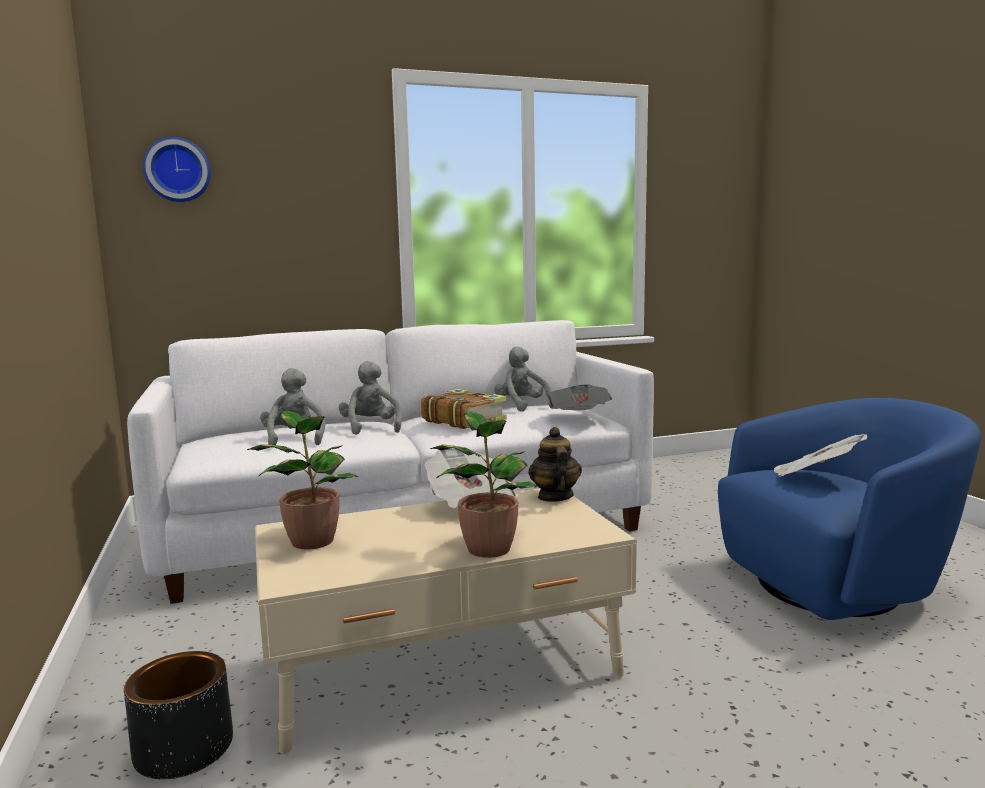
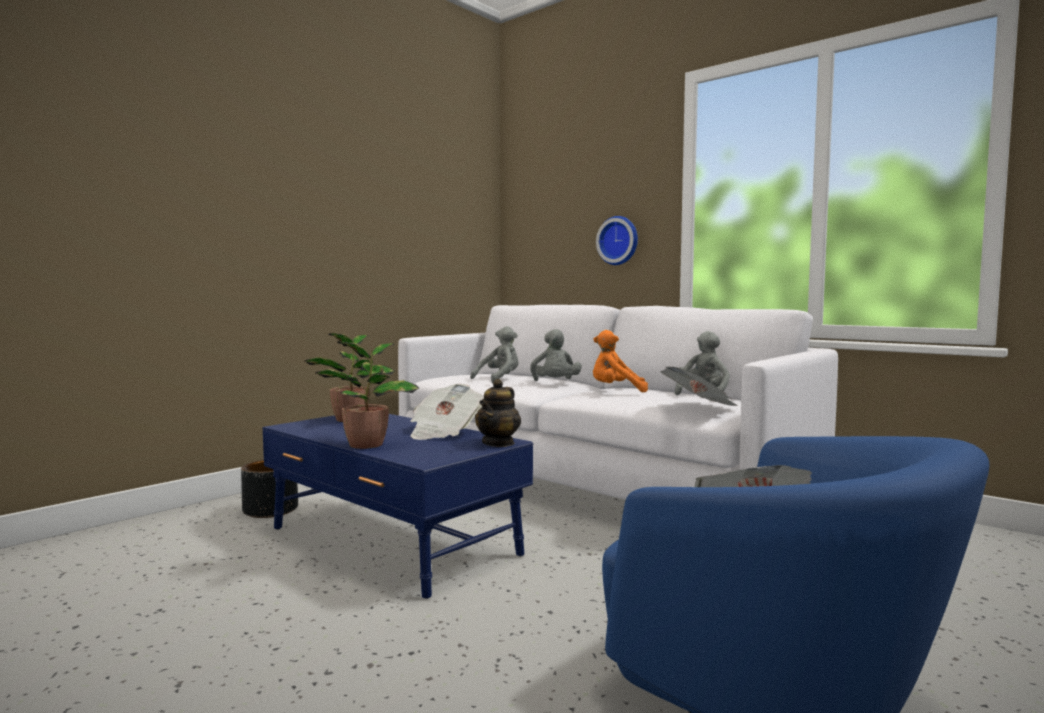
camera: 60 degrees right, 5 degrees down
(177, 170) = (539, 188): wall clock -> wall clock (619, 240)
(371, 428) = (555, 384): grey plush toy -> grey plush toy turned 135 degrees clockwise
(445, 666) = (393, 542): beige coffee table -> blue coffee table
(463, 420) = (616, 391): book -> orange plush toy
(554, 497) = (498, 443): teapot -> teapot turned 150 degrees clockwise

